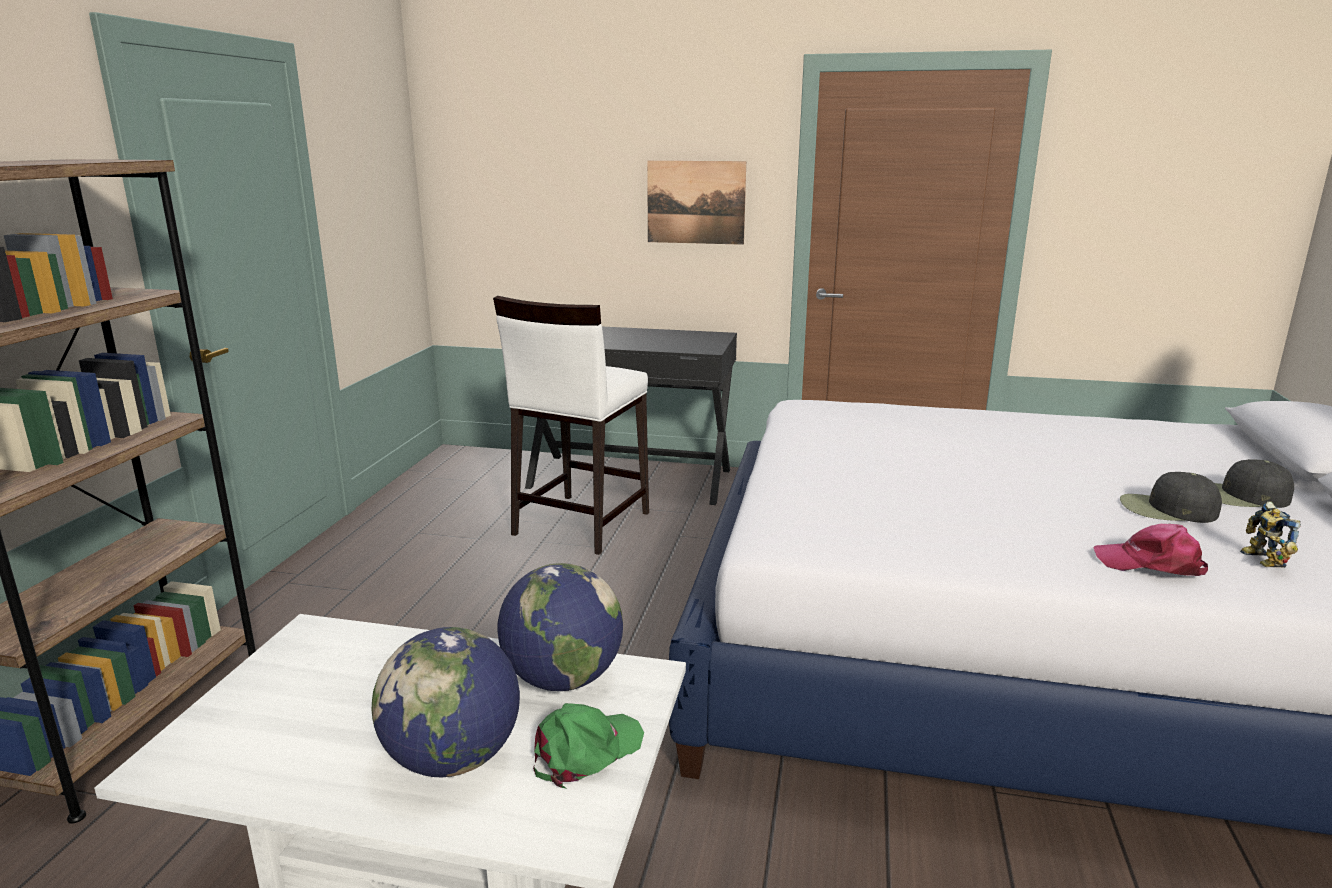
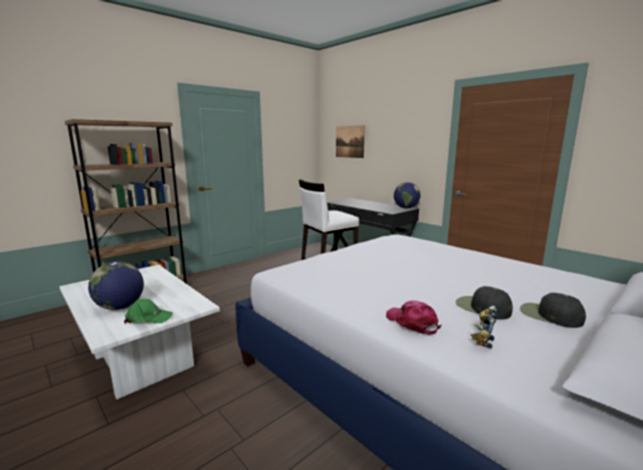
camera: 35 degrees right, 5 degrees down
(563, 679) = (180, 299): globe -> globe (406, 208)
(696, 202) = (407, 149): picture -> picture (349, 141)

